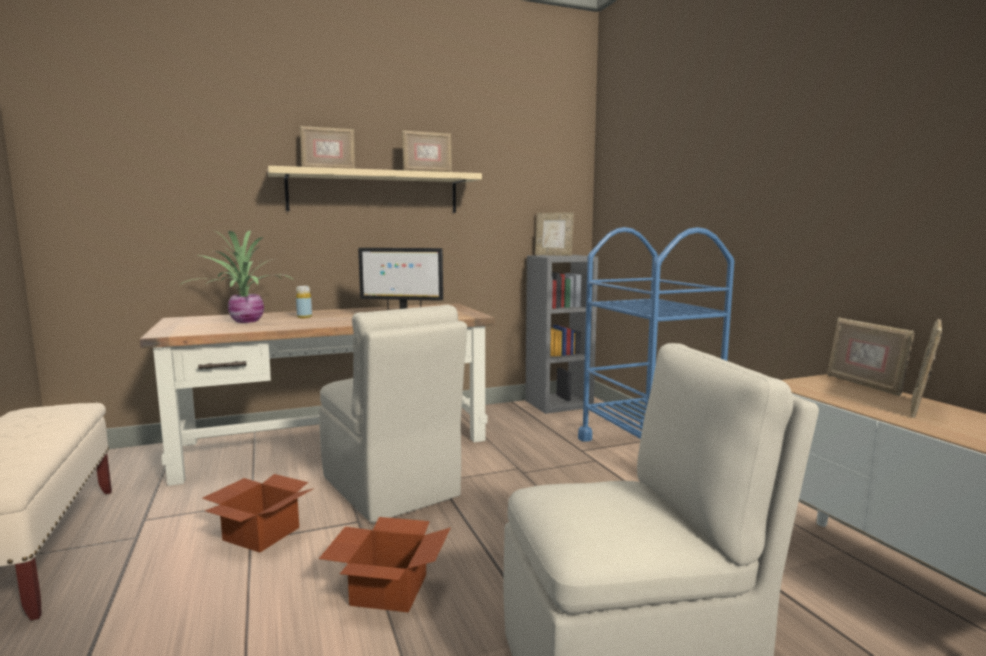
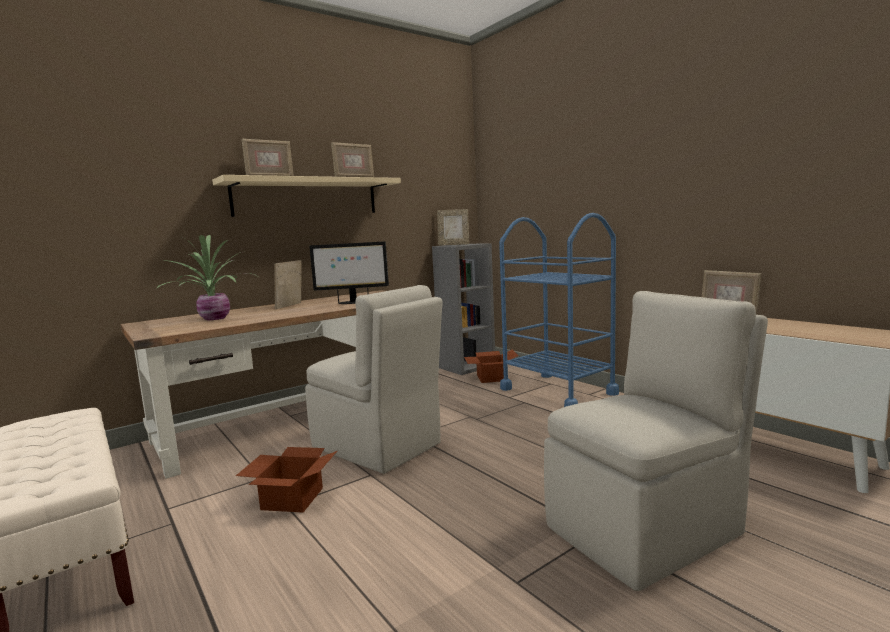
camera: 15 degrees left, 0 degrees up
(304, 317) = (264, 311): yellow bottle -> none
(387, 588) = (434, 516): cardboard box -> cardboard box (490, 378)
(920, 408) = (776, 324): picture frame -> picture frame (290, 306)

